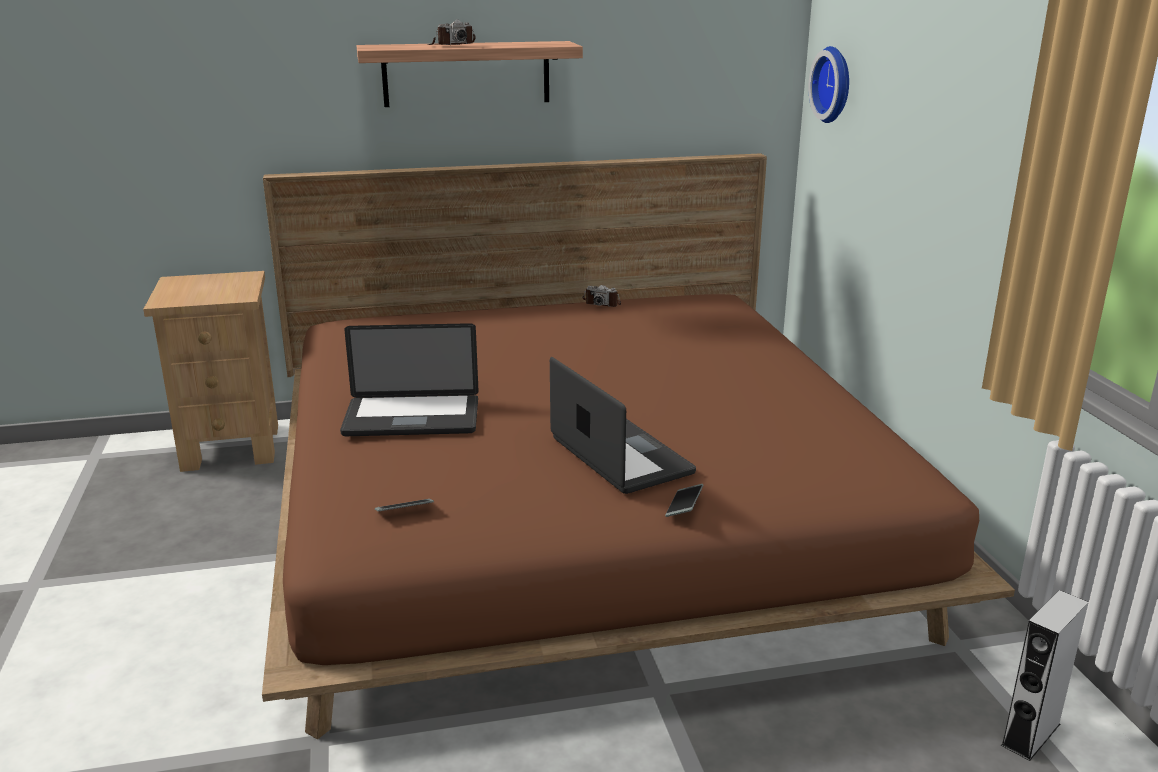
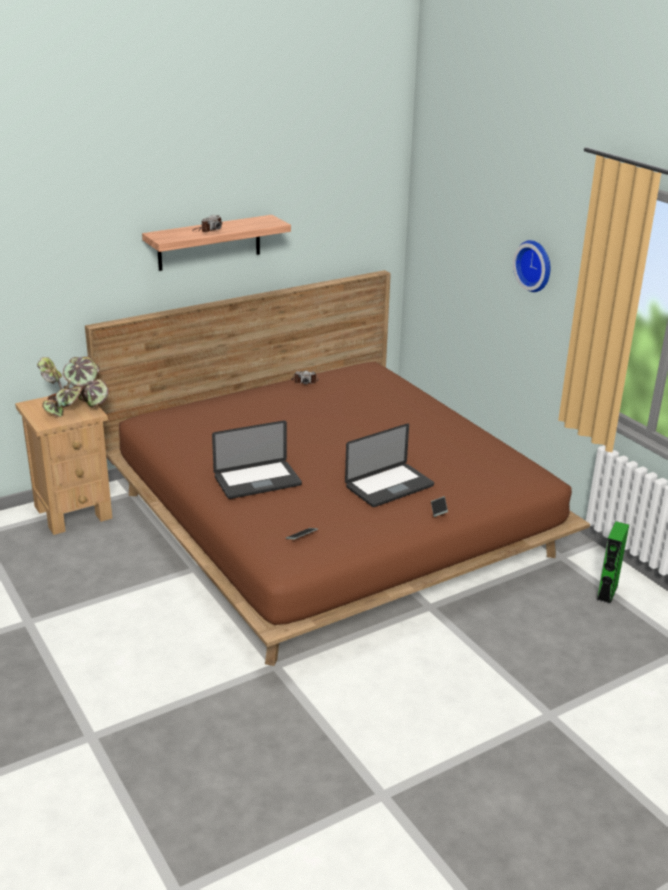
camera: 20 degrees left, 5 degrees up
(228, 288) = (75, 407): none -> potted plant
(620, 456) = (389, 486): laptop -> laptop turned 105 degrees clockwise
(835, 84) = (434, 230): wall clock -> wall clock (535, 265)
(1030, 734) = (607, 592): grey speaker -> green speaker

